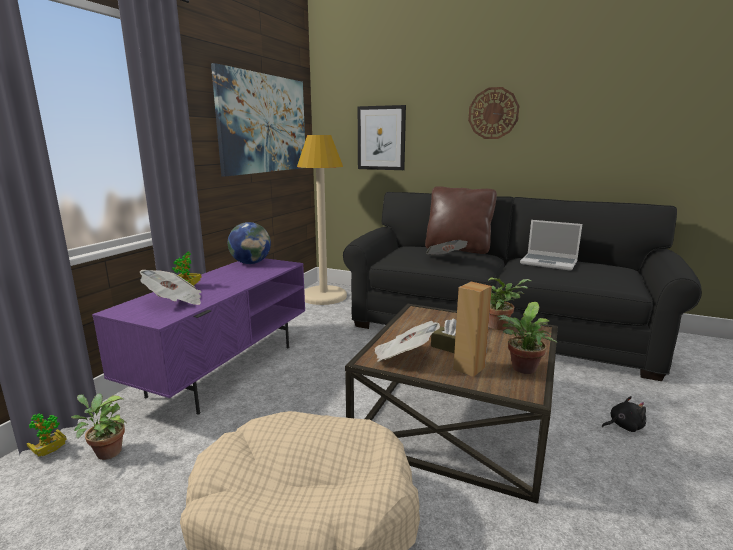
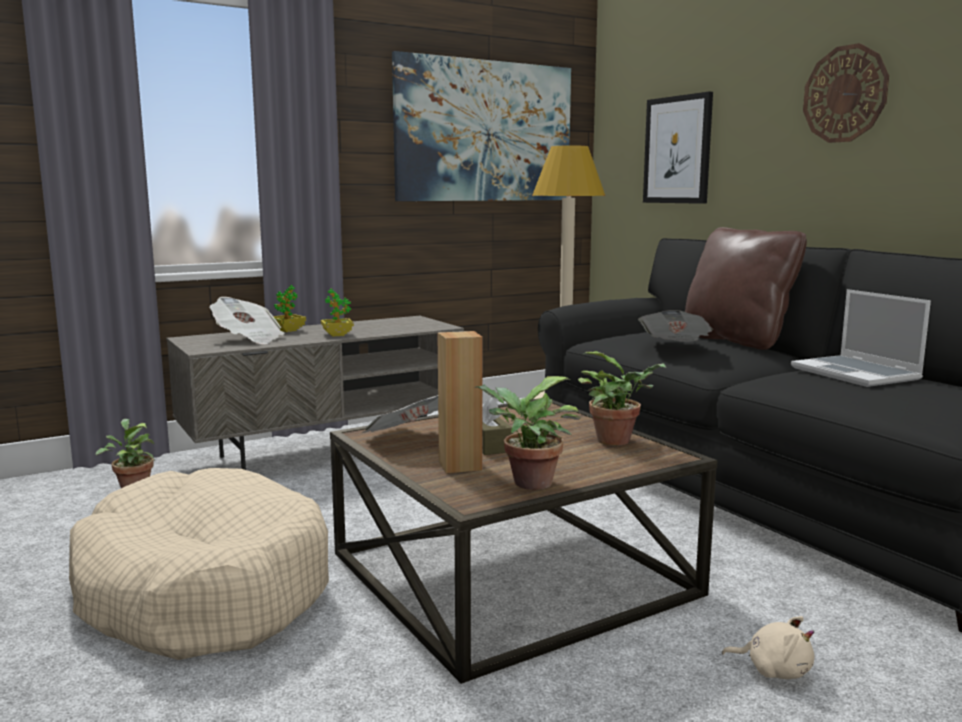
camera: 35 degrees right, 5 degrees down
(48, 450) = (99, 474): potted plant -> potted plant (337, 335)
(224, 369) = (326, 452): purple tv stand -> grey tv stand
(251, 263) = (402, 321): globe -> none
(623, 426) = (774, 670): black plush toy -> beige plush toy

